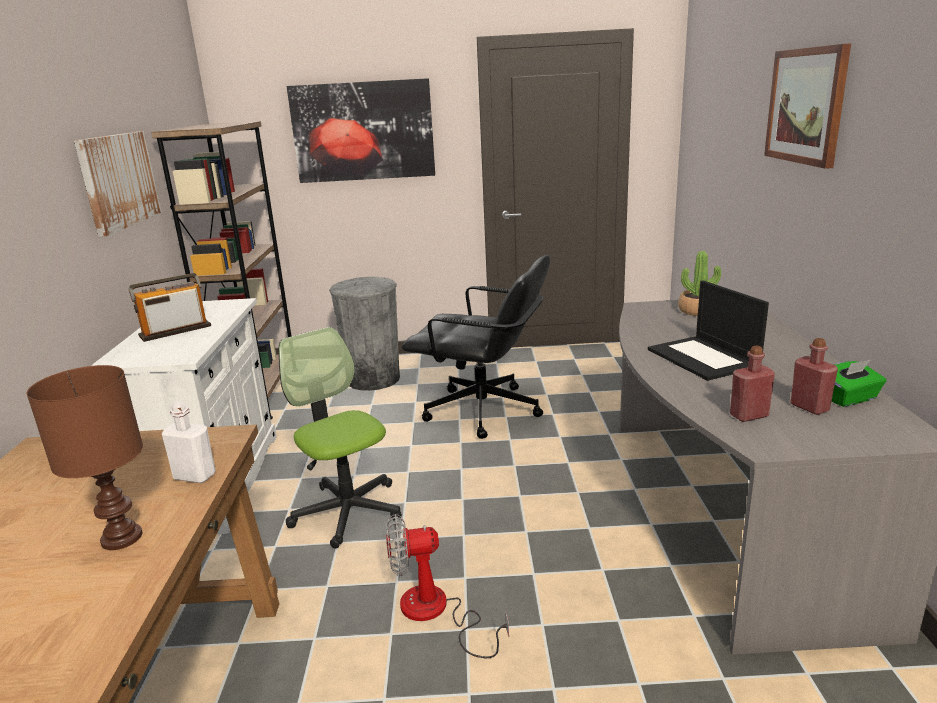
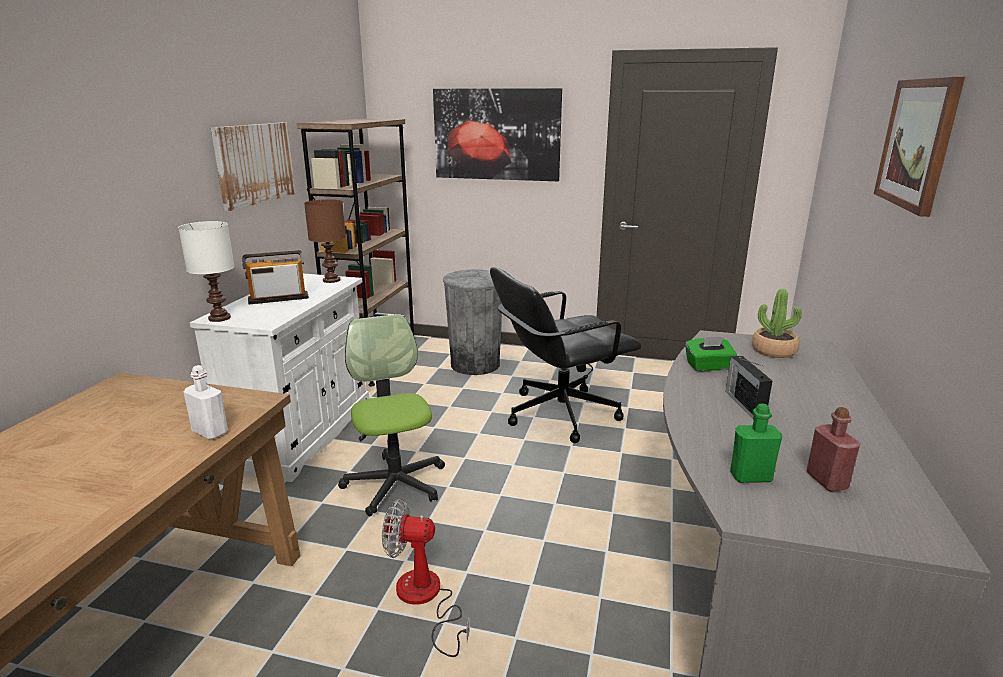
camera: 15 degrees right, 0 degrees up
(119, 361) = (218, 318): none -> white table lamp
(123, 537) = (122, 475): brown table lamp -> brown table lamp (332, 280)
(483, 411) = (559, 413): black office chair -> black office chair turned 120 degrees clockwise
(704, 358) = (744, 404): laptop -> radio
(749, 415) = (750, 477): red bottle -> green bottle
(849, 398) = (881, 480): green tissue box -> green tissue box (708, 367)

